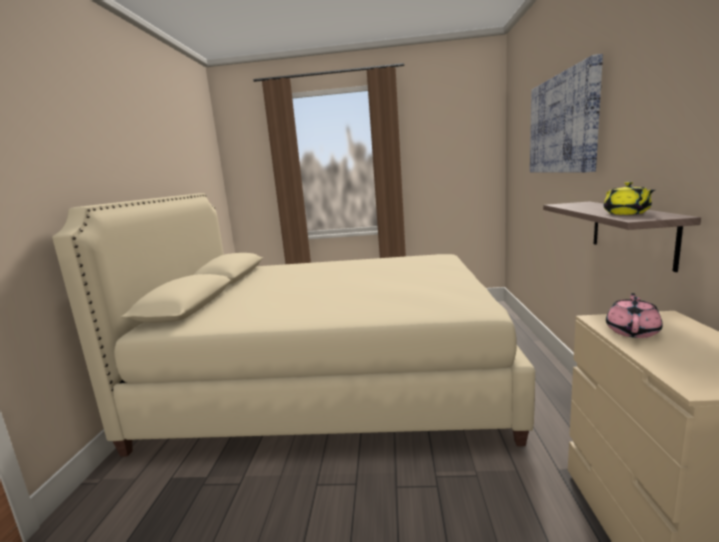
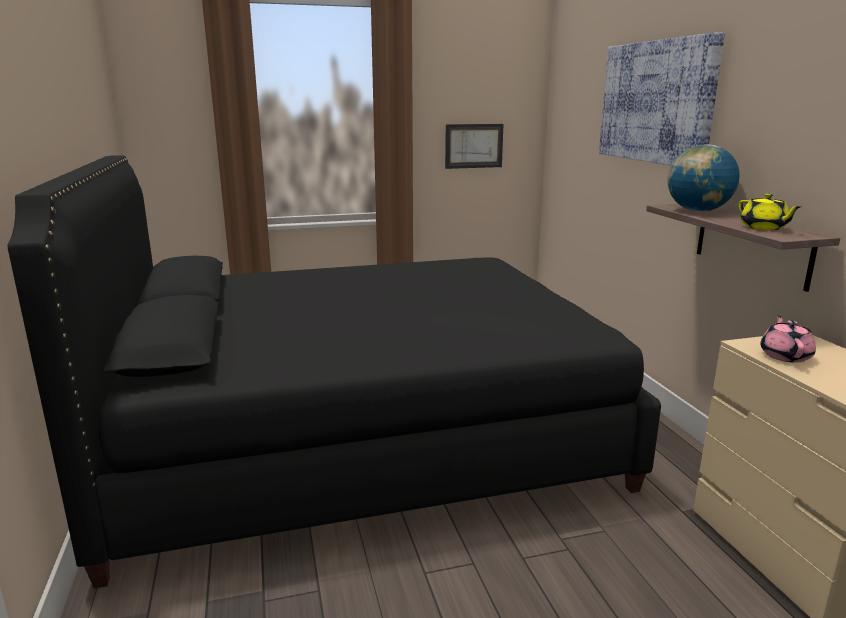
camera: 20 degrees left, 5 degrees up
(332, 377) = (361, 437): beige bed -> black bed
(448, 177) = (473, 146): none -> picture
(582, 206) = (698, 211): none -> globe

